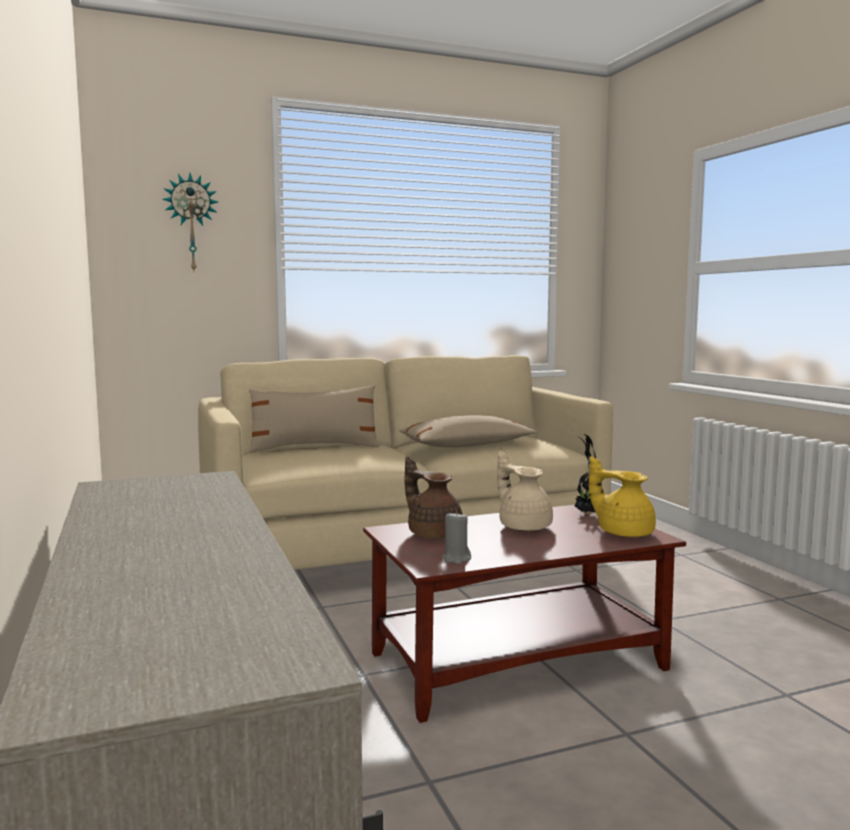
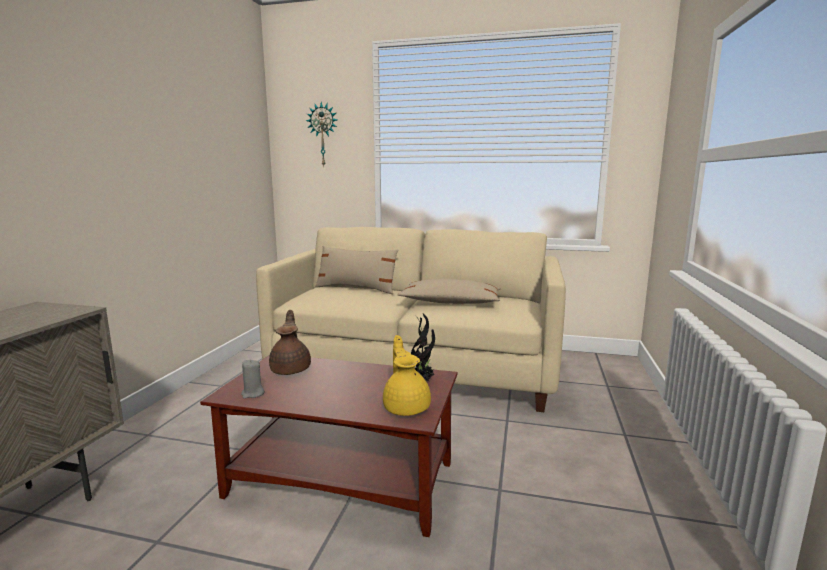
camera: 35 degrees right, 5 degrees up
(523, 526) = (355, 379): beige teapot -> none

